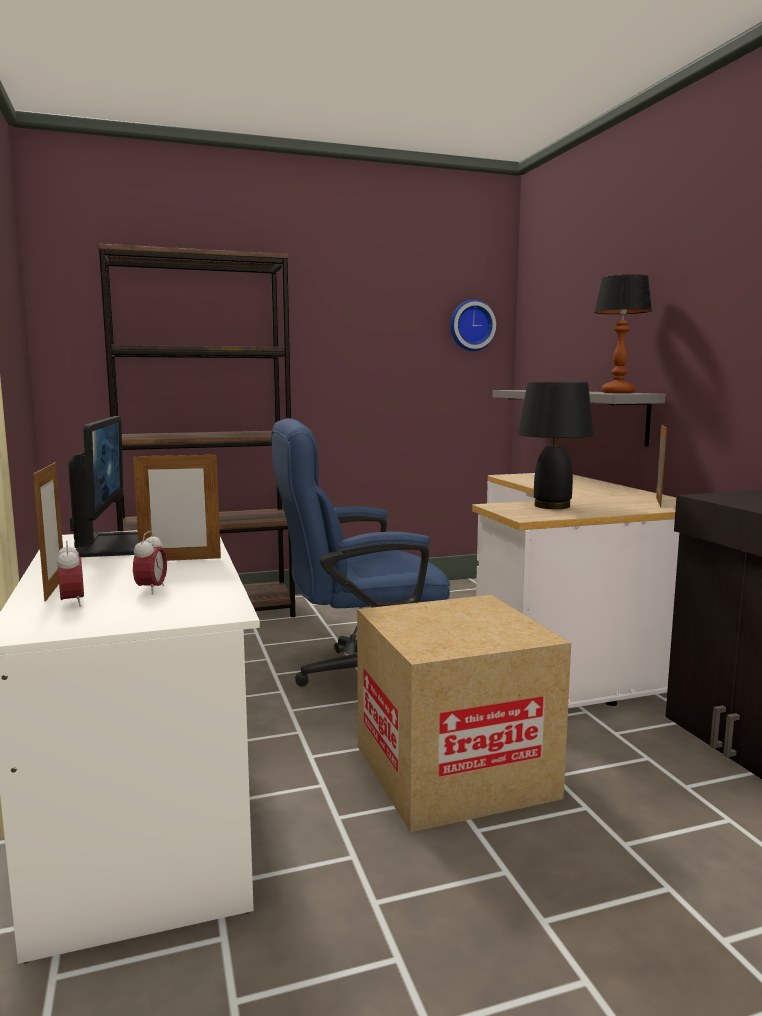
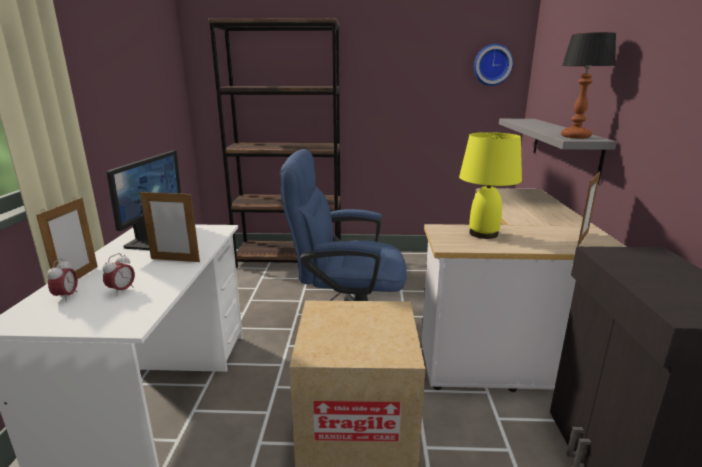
camera: 20 degrees right, 10 degrees up
(551, 506) = (483, 233): black table lamp -> yellow table lamp

